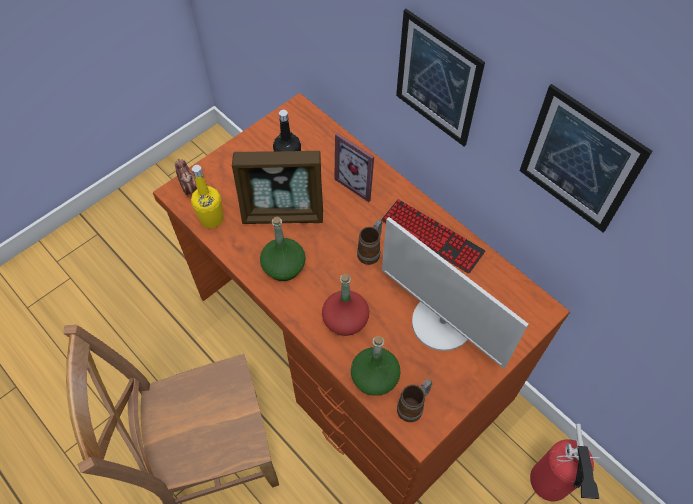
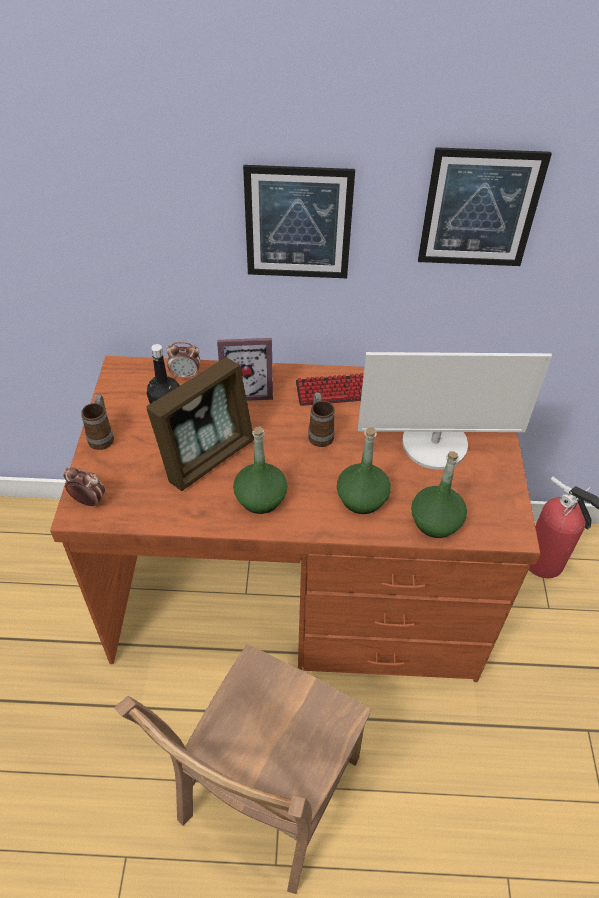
camera: 45 degrees left, 10 degrees down
(211, 219) = (144, 509): yellow bottle -> none
(332, 143) = (185, 375): none -> alarm clock
(345, 320) = (362, 499): red bottle -> green bottle
(413, 406) = (487, 518): mug -> mug (102, 436)

